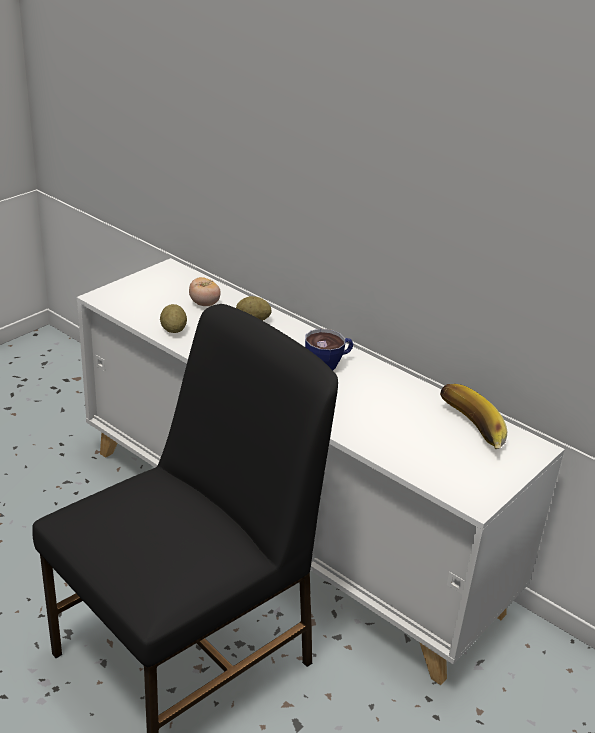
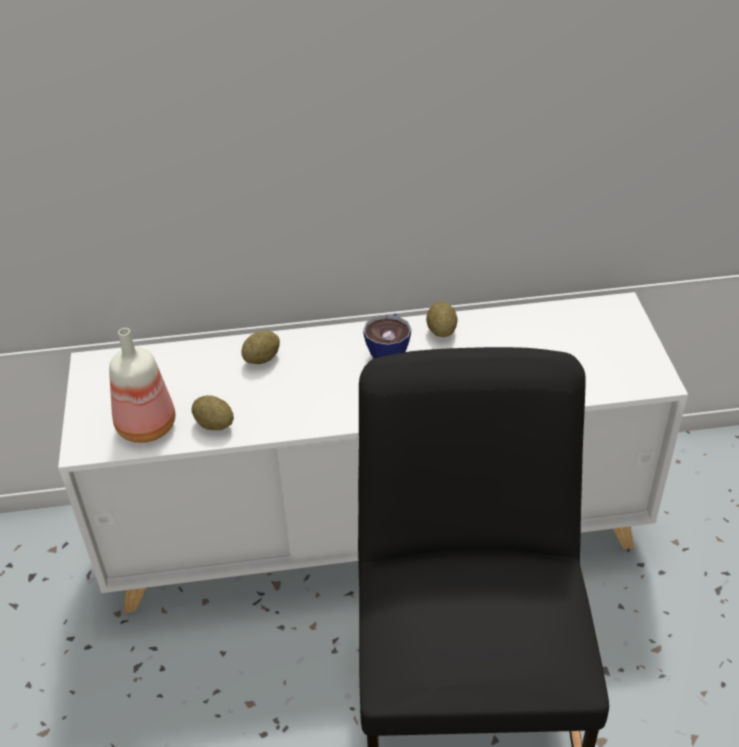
camera: 45 degrees left, 10 degrees up
(141, 308) = (145, 427): none -> bottle
(204, 304) = (192, 376): tomato -> none
(380, 377) = (441, 331): none -> potato
(468, 430) = (565, 327): banana -> none

